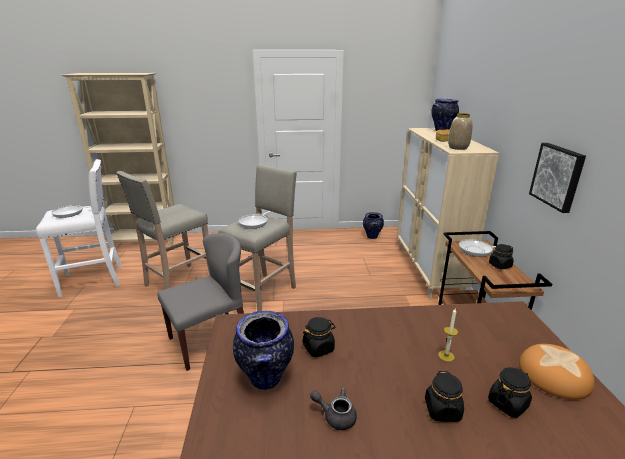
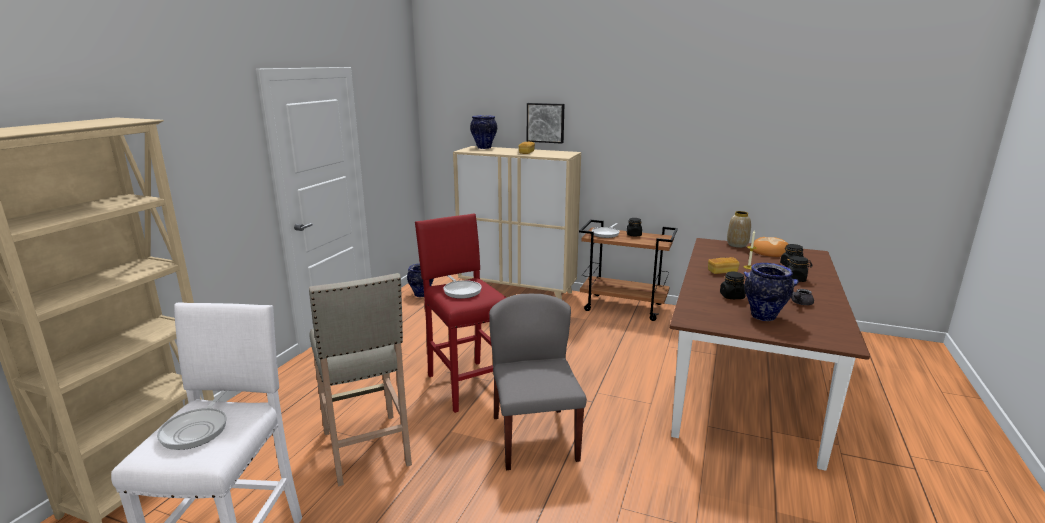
camera: 65 degrees left, 5 degrees down
(263, 292) = (467, 384): beige stool -> red stool
(401, 333) = (722, 272): none -> bread
(458, 148) = (554, 155): vase -> vase (737, 245)
(558, 176) = (655, 155): picture -> picture (545, 122)

